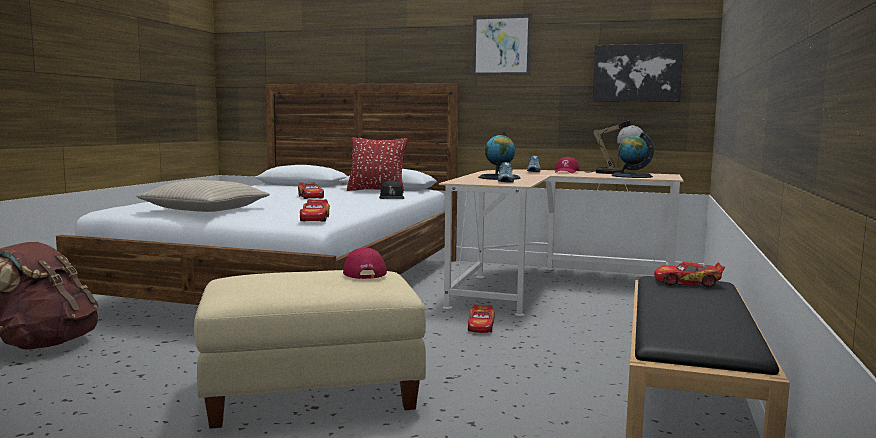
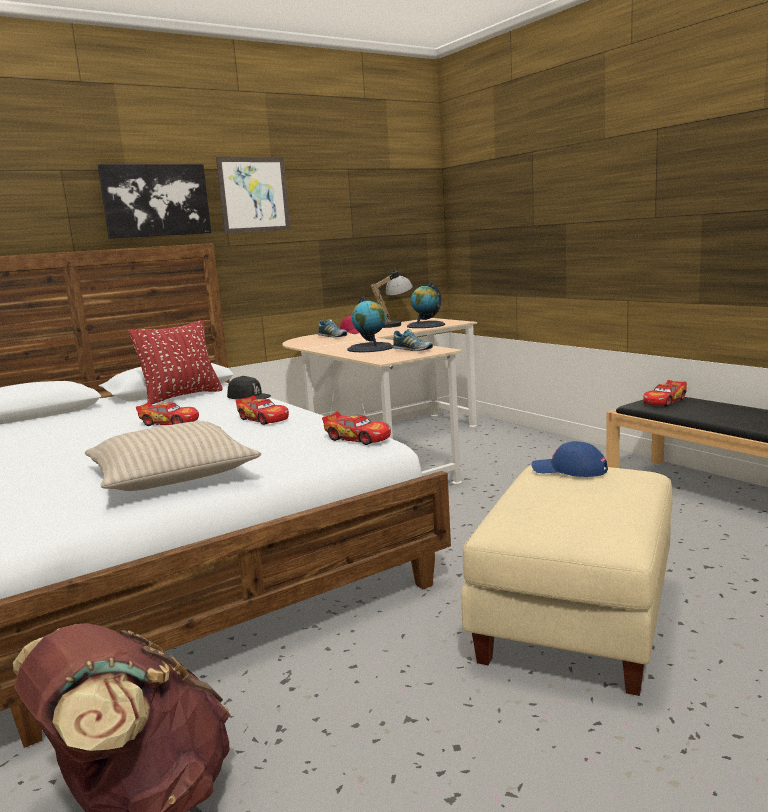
camera: 50 degrees left, 5 degrees up
(363, 272) = (569, 470): red cap -> blue cap
(481, 326) = (470, 503): toy car -> toy car (263, 419)
(637, 73) = (385, 223): picture -> picture (156, 200)

